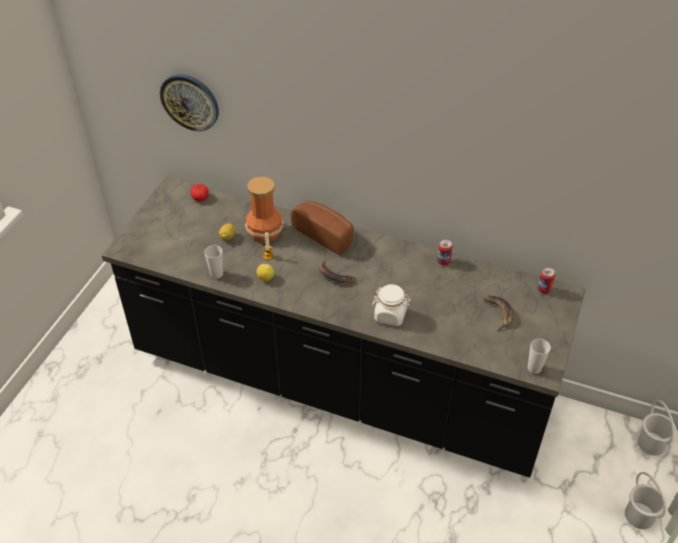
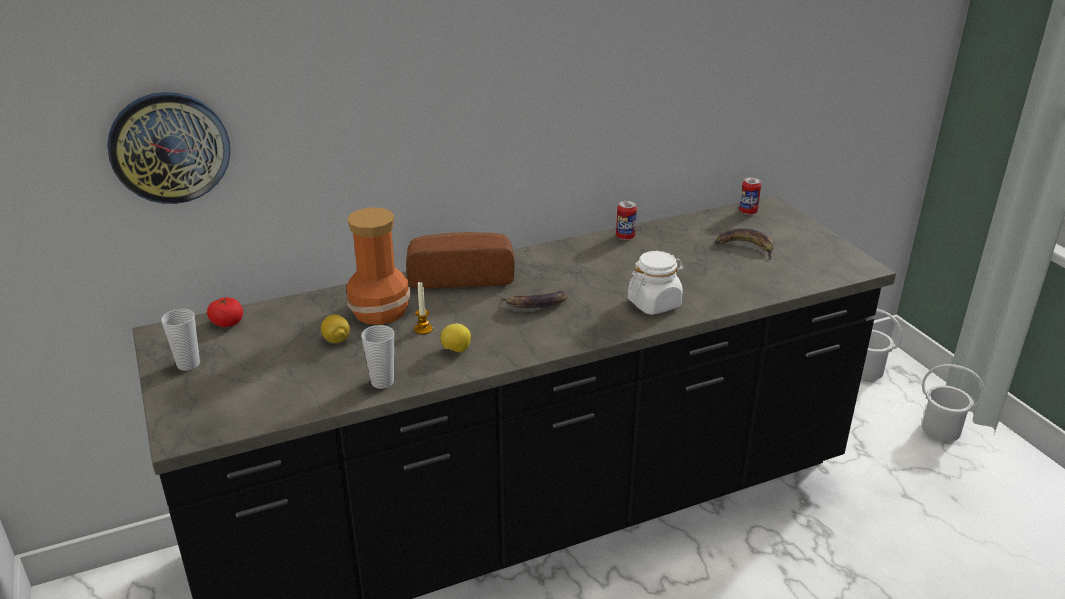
camera: 45 degrees left, 15 degrees down
(534, 368) = (848, 268): cup -> cup (188, 364)

